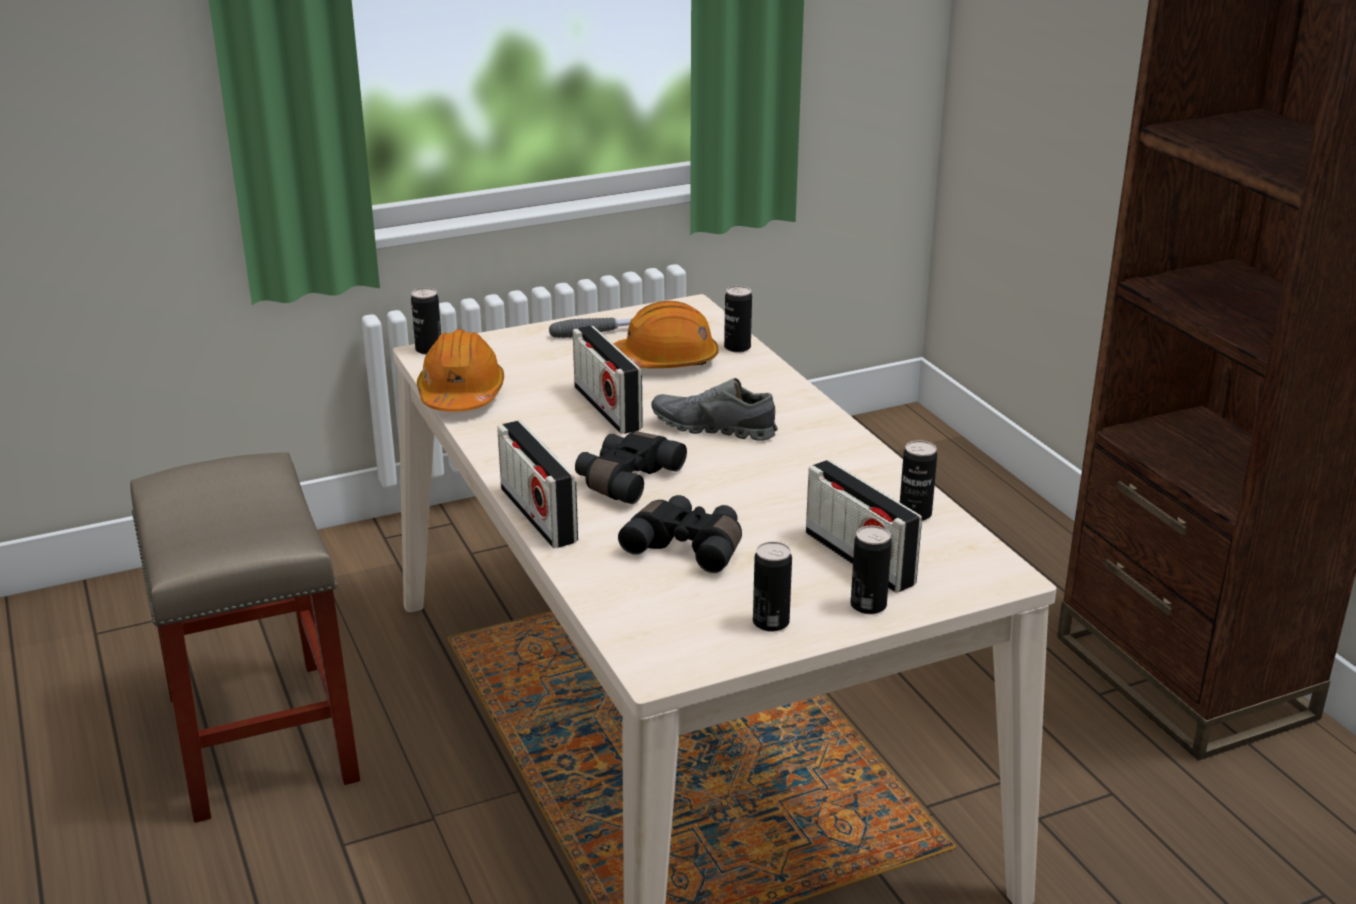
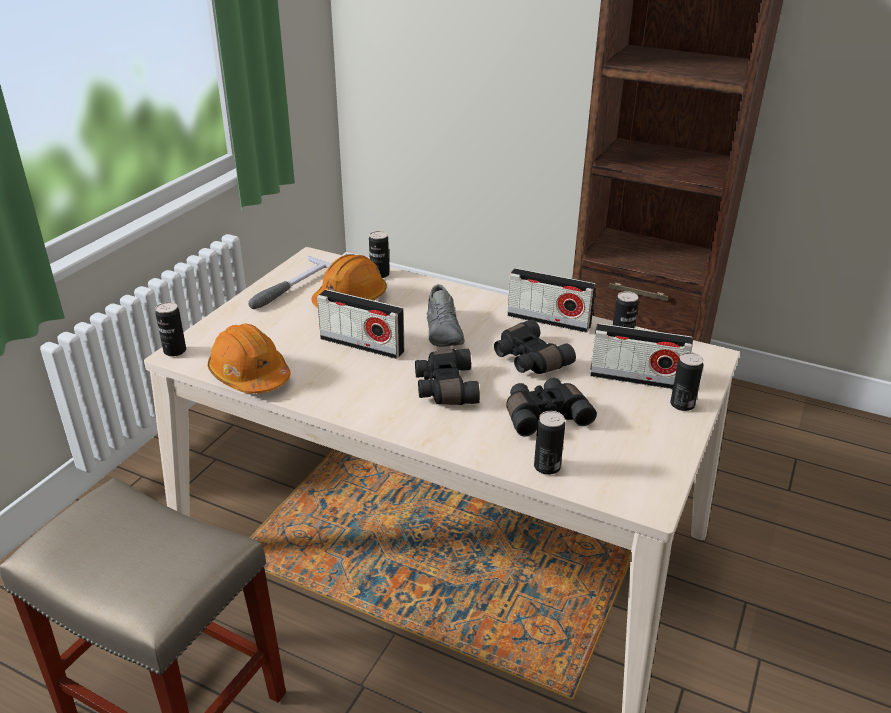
camera: 40 degrees left, 5 degrees up
(538, 515) = (430, 438): radio -> radio (548, 320)
(713, 428) = (444, 332): grey shoe -> grey shoe turned 75 degrees counterclockwise
(762, 490) = (528, 360): none -> black binoculars
(771, 622) = (656, 440): can -> can (547, 467)

